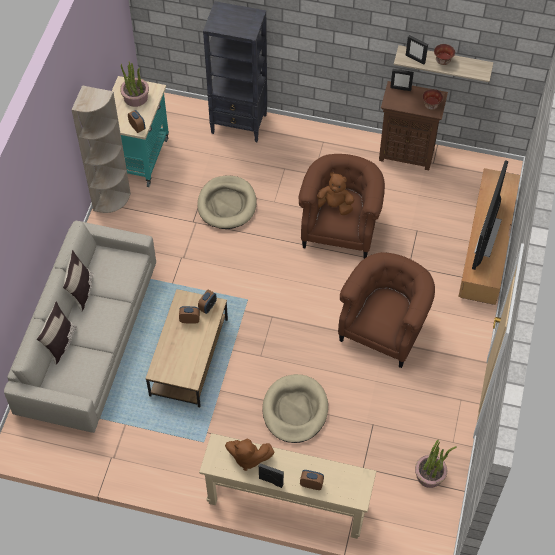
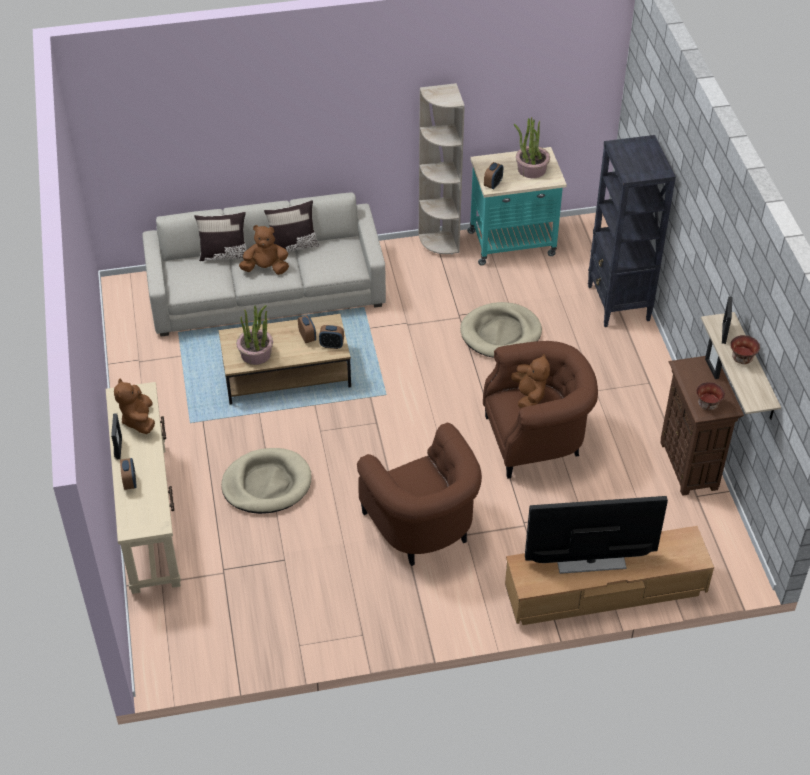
camera: 65 degrees right, 10 degrees down
(96, 320) = (265, 268): none -> brown plush toy
(384, 327) = (421, 527): brown armchair -> brown armchair turned 60 degrees clockwise
(430, 475) = (243, 636): potted plant -> potted plant (256, 354)

